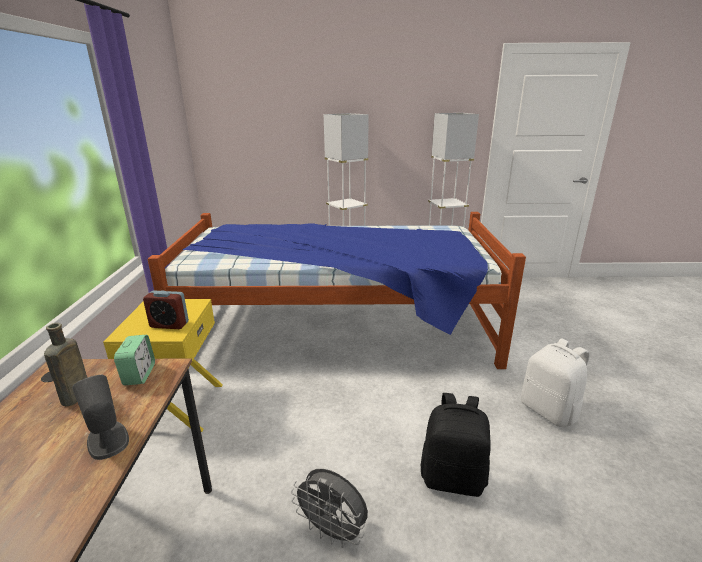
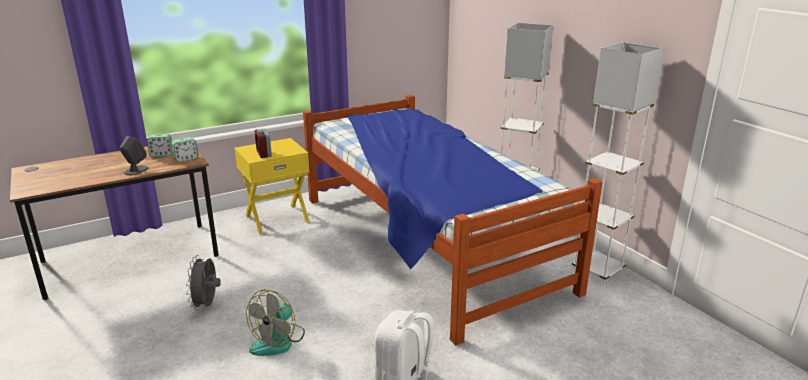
camera: 60 degrees right, 0 degrees up
(74, 398) = (161, 155): brown bottle -> alarm clock
(453, 477) = (278, 341): black backpack -> fan

